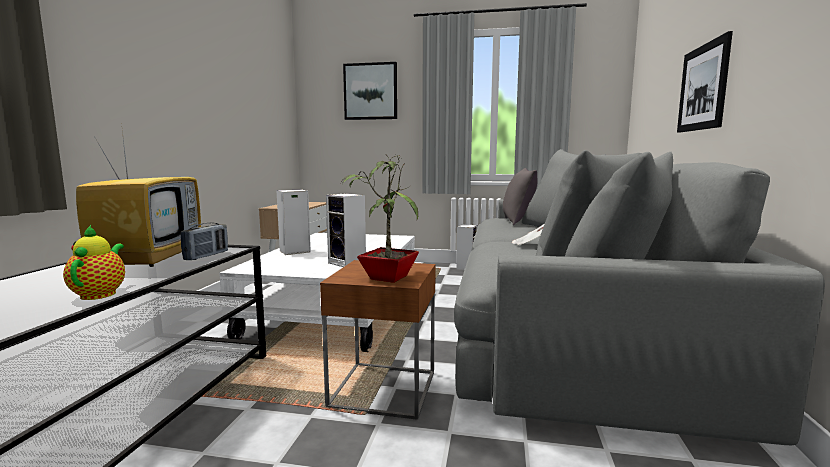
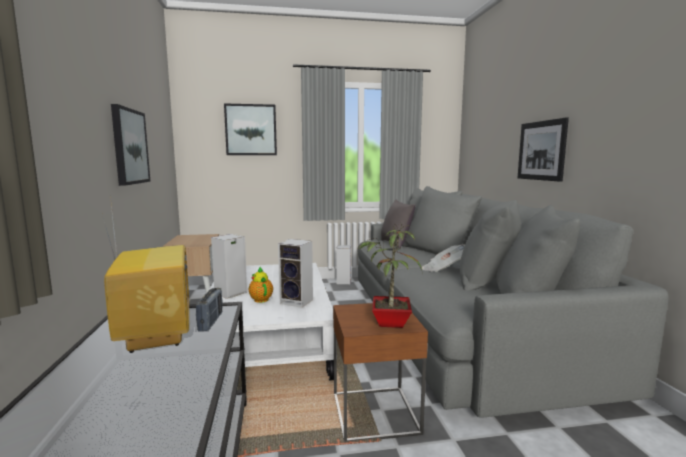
camera: 20 degrees left, 0 degrees up
(100, 294) = (187, 392): teapot -> teapot (260, 299)
(219, 101) = (129, 146): none -> picture

